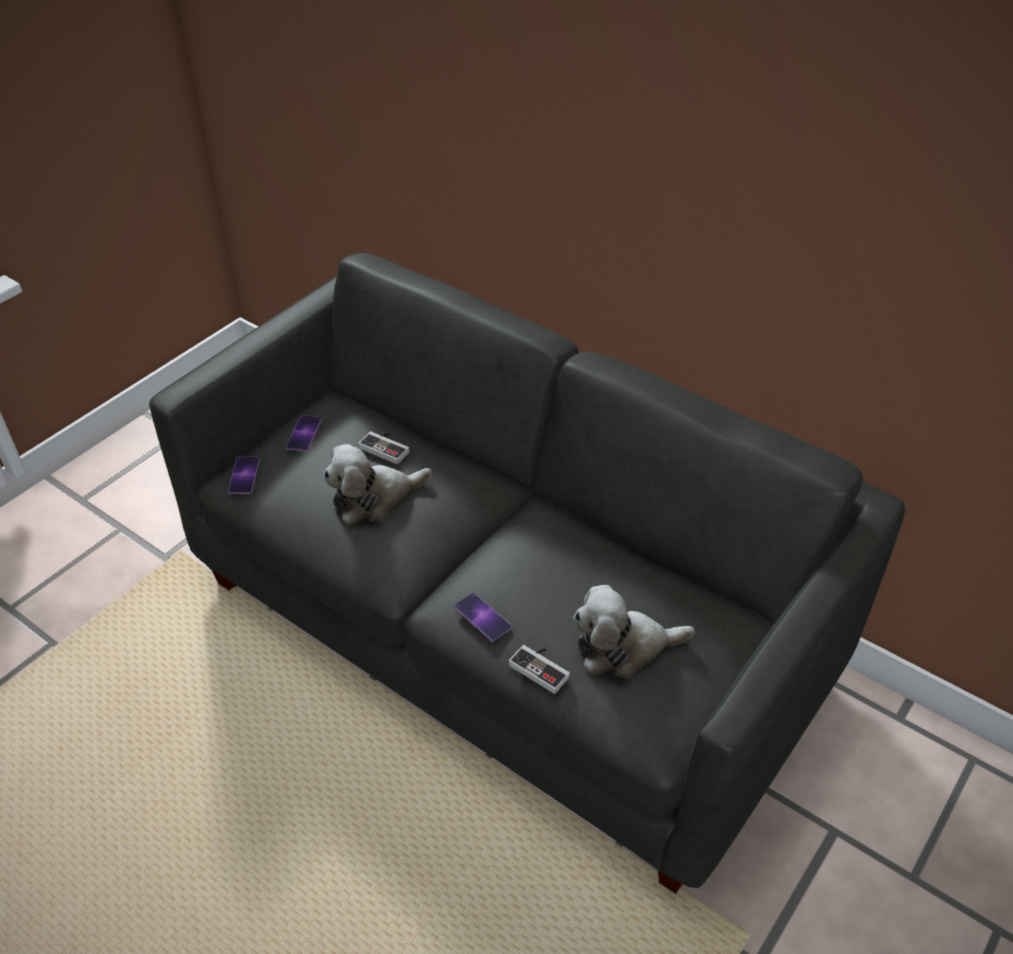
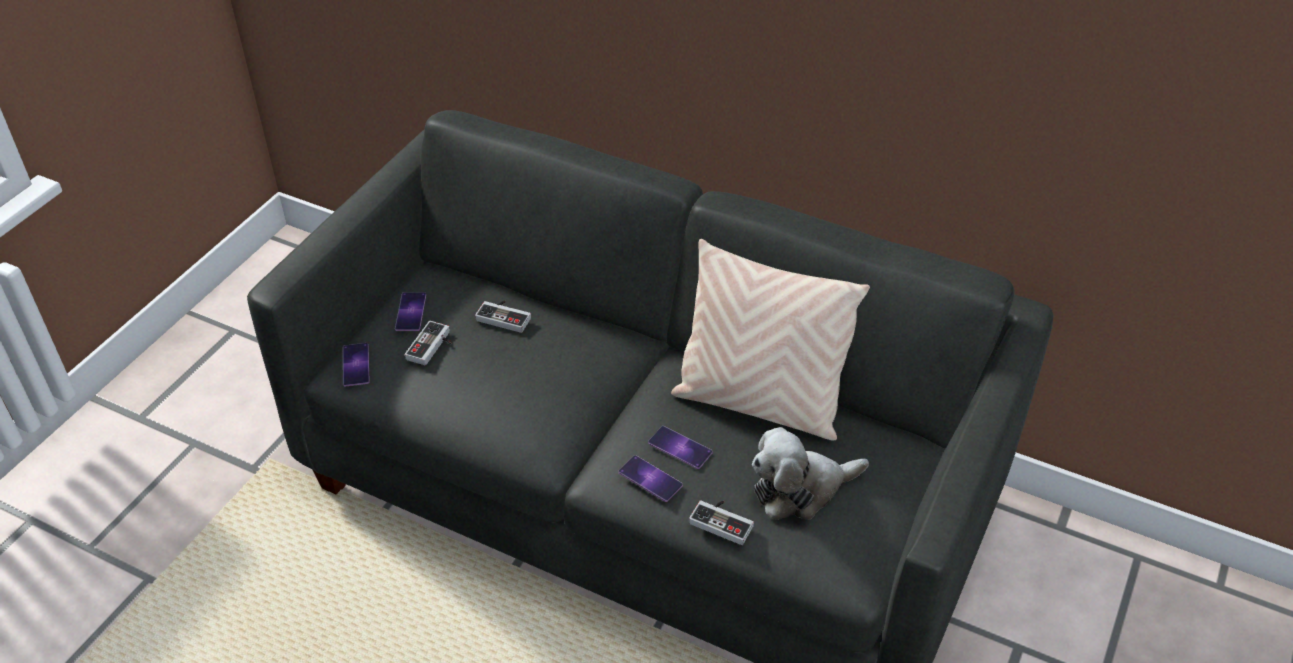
camera: 10 degrees left, 0 degrees up
(314, 467) = (433, 347): none -> game controller
(374, 499) = (507, 372): plush toy -> none
(517, 591) = (680, 447): none -> phone
(603, 558) = (759, 403): none -> beige pillow

